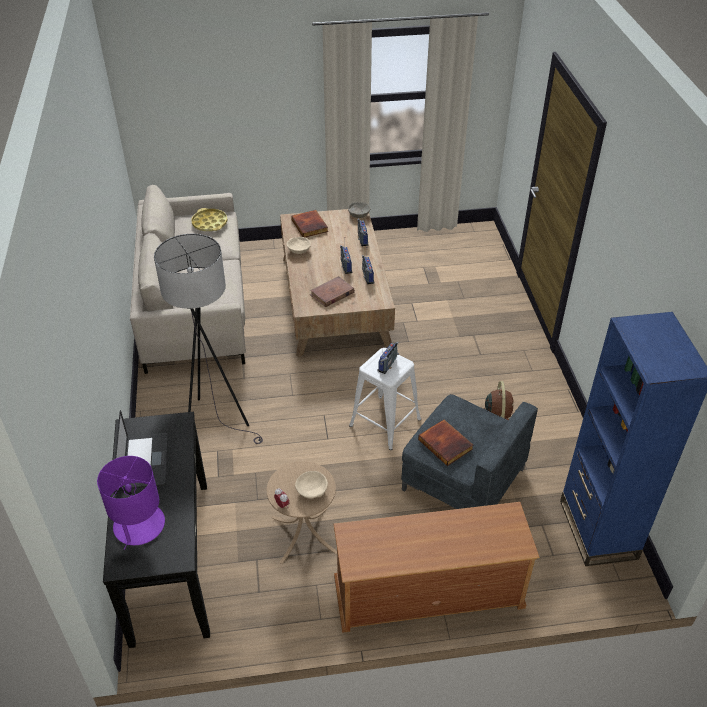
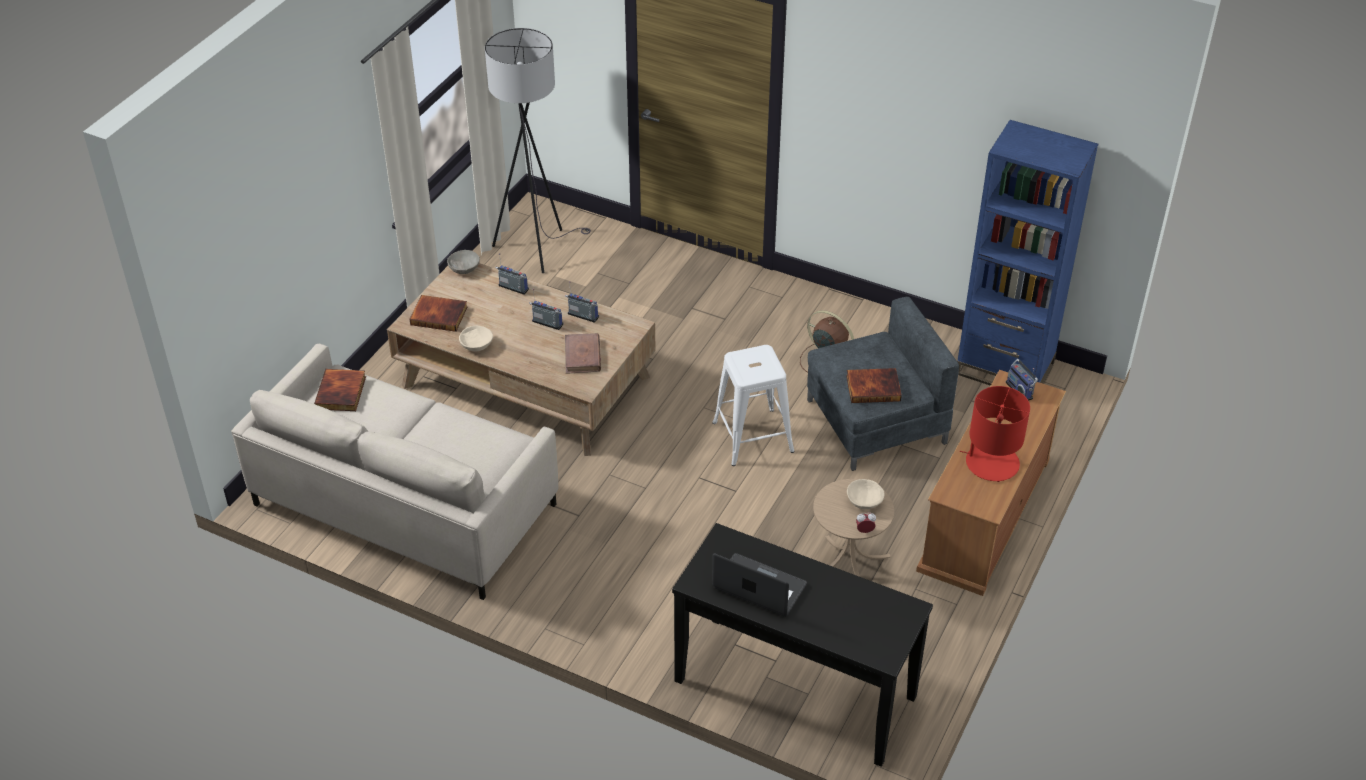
camera: 55 degrees left, 0 degrees up
(139, 525) = (844, 624): purple table lamp -> none
(209, 223) = (342, 393): yellow tray -> book
(217, 423) = (629, 569): grey floor lamp -> grey floor lamp (536, 246)
(388, 365) = (755, 362): radio -> radio (1020, 390)
(407, 545) = (991, 463): none -> red table lamp

